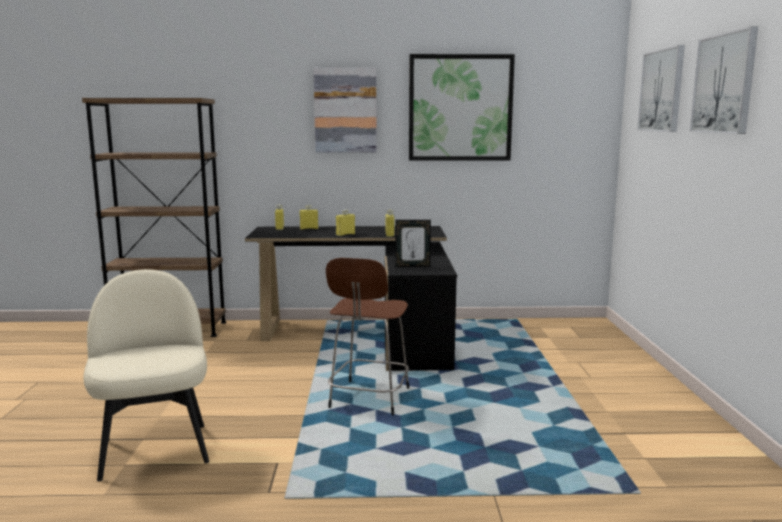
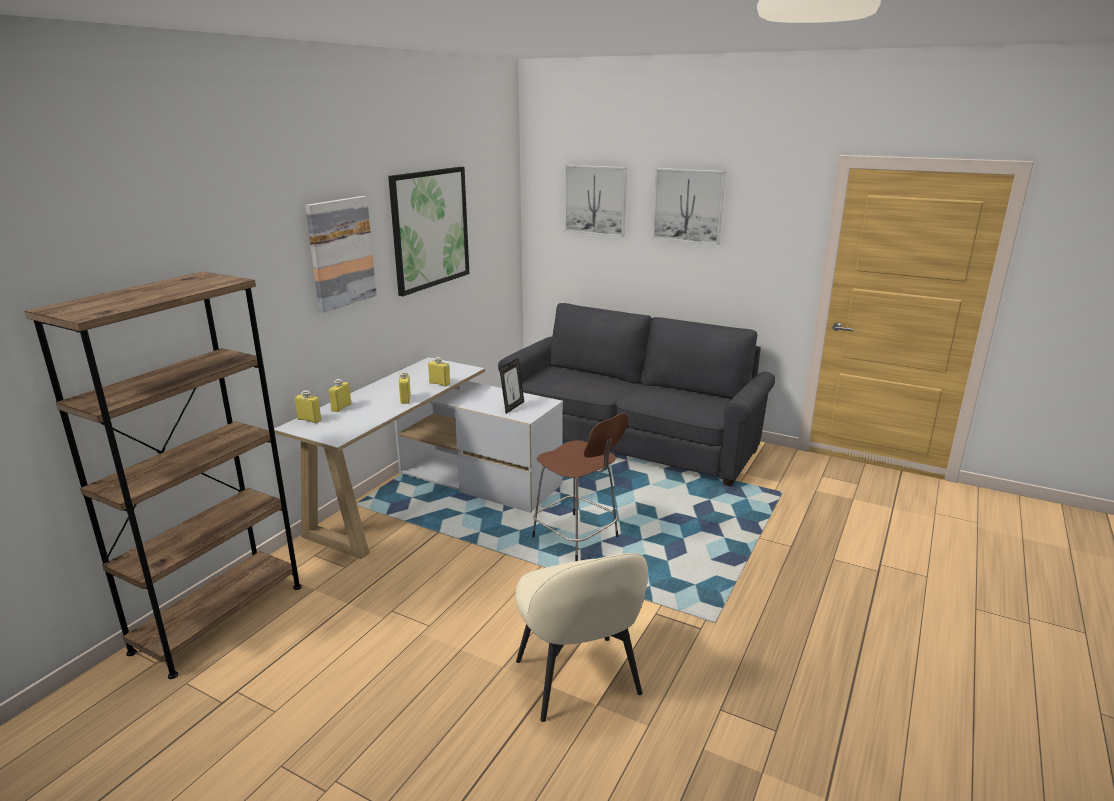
camera: 60 degrees left, 10 degrees up
(155, 449) = (578, 680): beige chair -> beige chair turned 120 degrees counterclockwise
(367, 336) = (432, 497): black desk -> white desk
(604, 380) = (633, 440): none -> grey sofa

